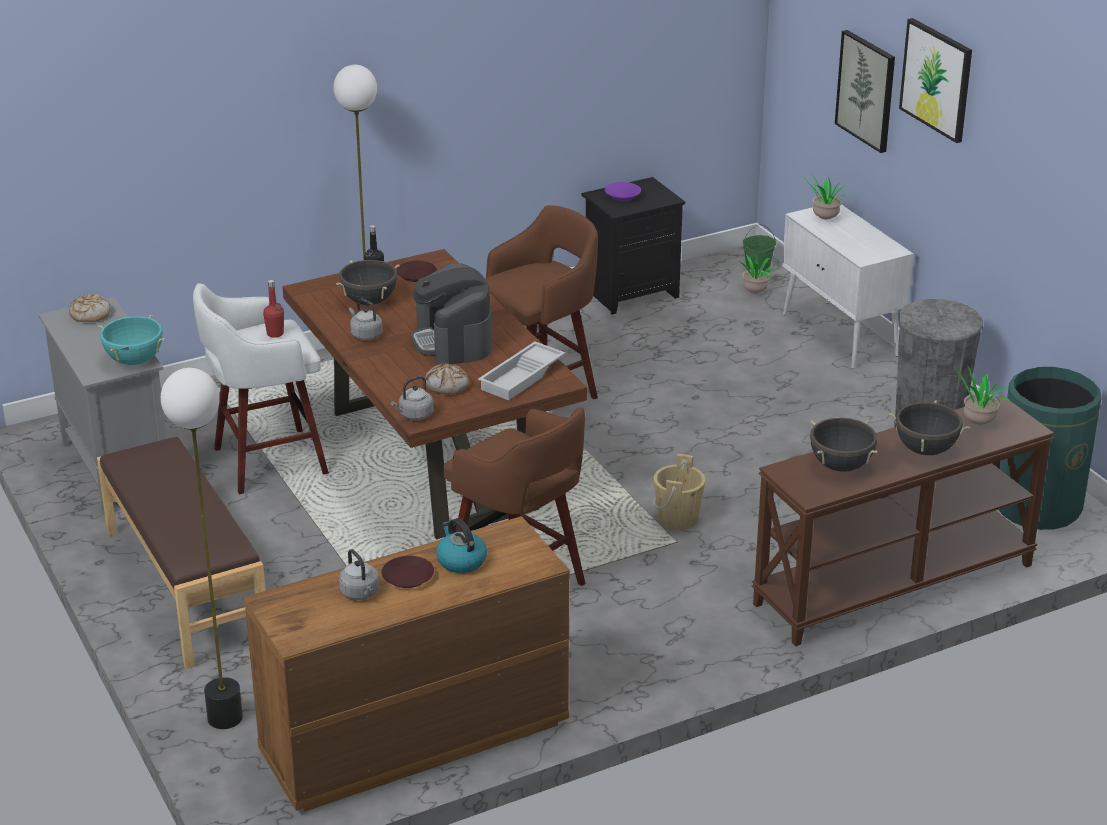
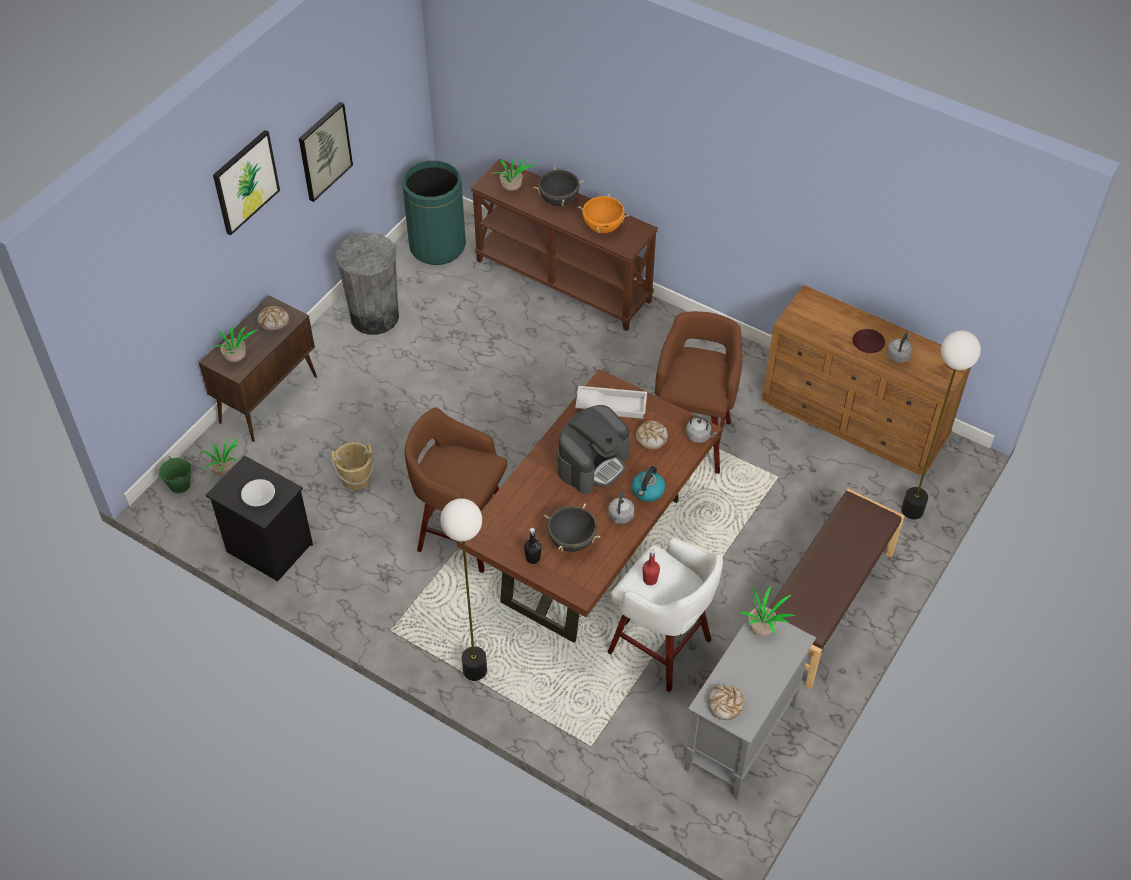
camera: 120 degrees left, 20 degrees up
(135, 360) = (762, 627): turquoise cooking pot -> potted plant
(416, 274) = (511, 534): brown plate -> none
(461, 561) = (835, 329): kettle -> kettle (648, 491)
(622, 197) = (258, 497): purple bowl -> white bowl
(677, 518) = (566, 395): beige bucket -> beige bucket (356, 478)
(840, 335) = (269, 399): white cabinet -> brown cabinet
(841, 466) = (603, 227): black cooking pot -> orange cooking pot
(865, 247) = (274, 321): none -> bread
(866, 90) = (192, 268): picture -> picture (324, 151)

